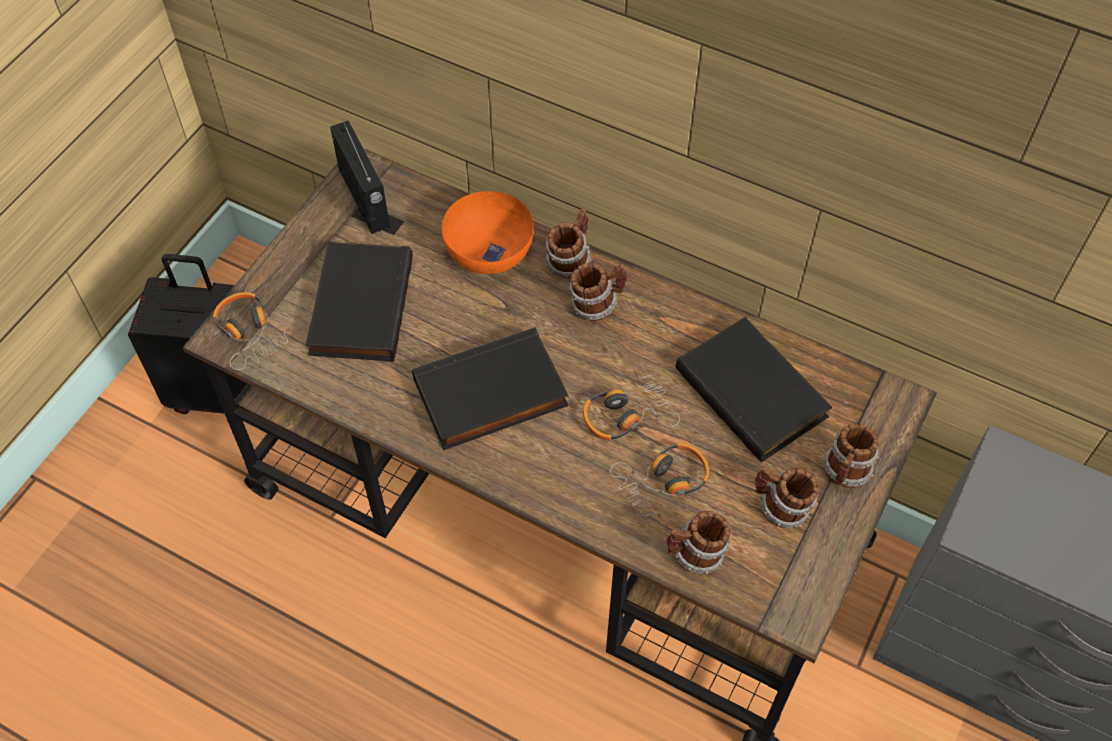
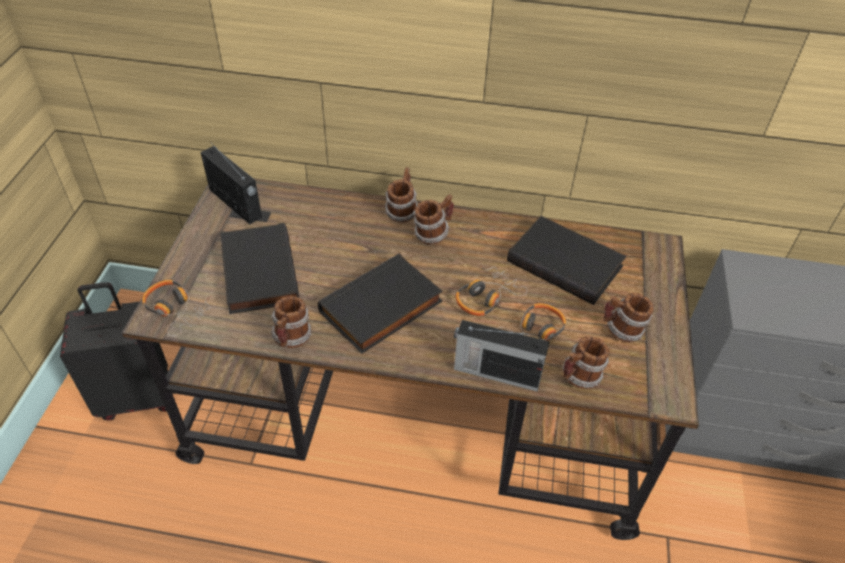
camera: 20 degrees left, 10 degrees down
(489, 250) = (341, 217): orange bowl -> none
(593, 519) = (495, 372): none -> radio
(845, 473) = (652, 297): mug -> mug (292, 339)

